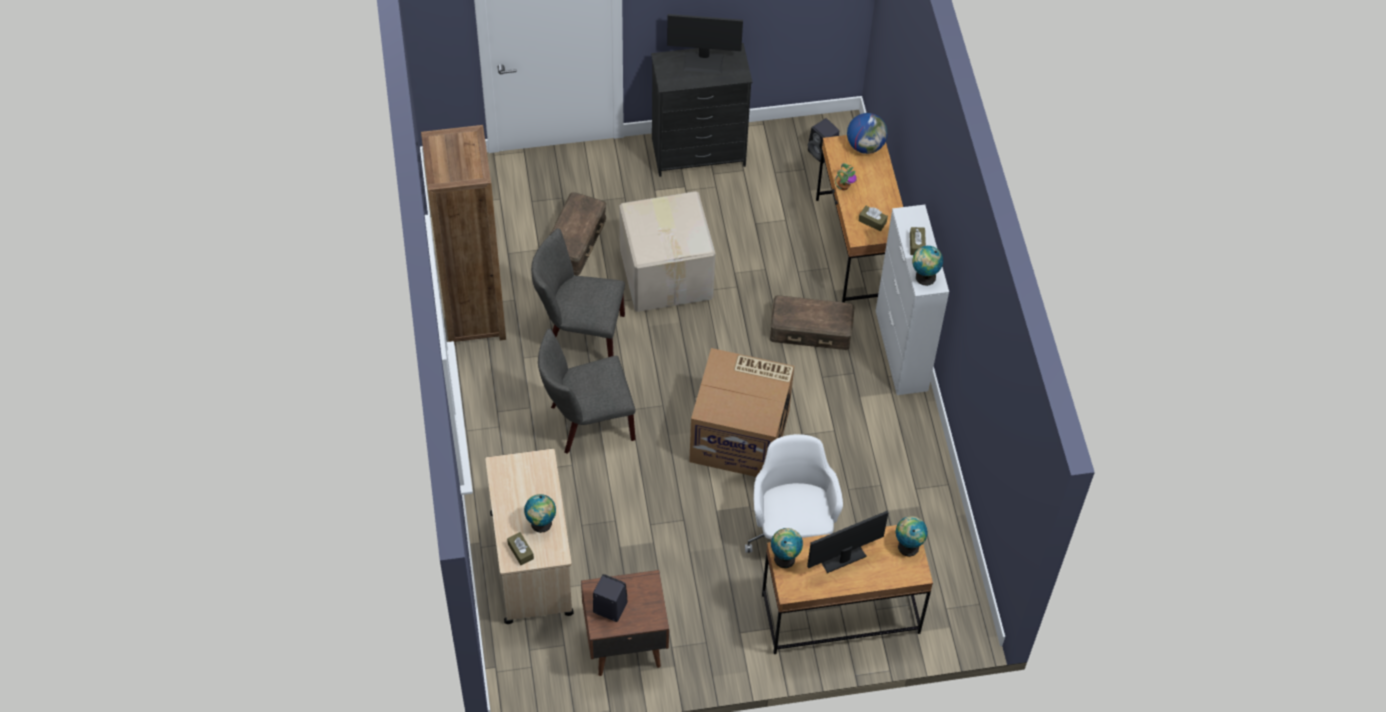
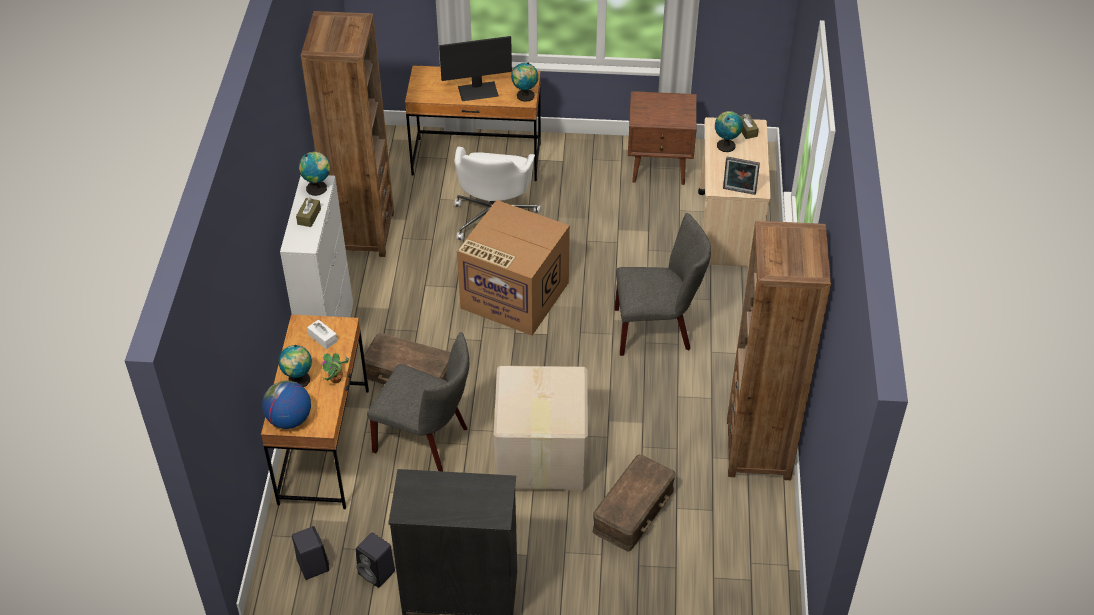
camera: 165 degrees left, 10 degrees down
(519, 459) = (739, 192): none -> picture frame
(579, 333) = (649, 411): grey chair -> grey chair (427, 440)
(608, 607) = (676, 109): black speaker -> black speaker (378, 573)
(703, 62) = (448, 504): monitor -> none
(872, 221) = (323, 338): brown tissue box -> white tissue box
(908, 545) = (420, 89): globe -> globe (299, 381)
(925, 483) = (362, 233): none -> brown bookcase

